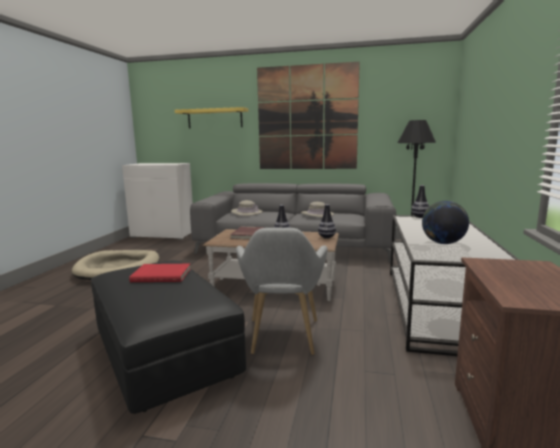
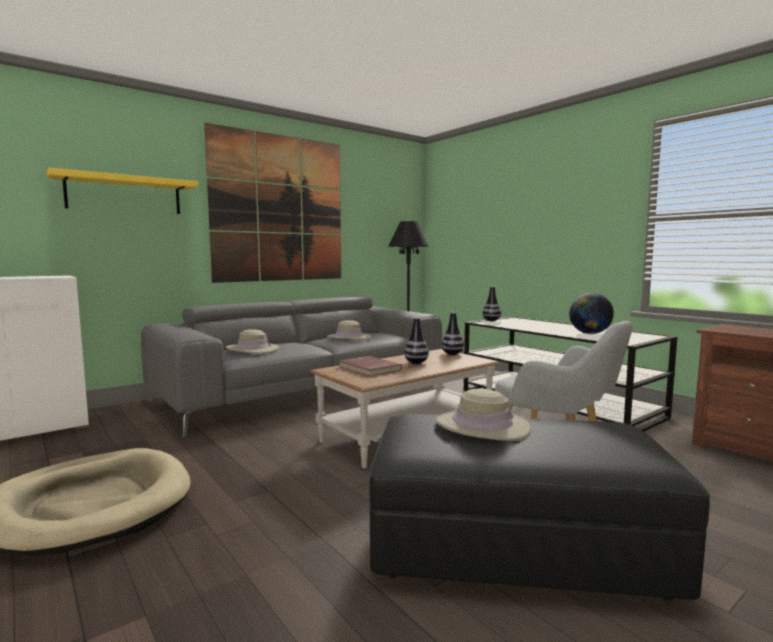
camera: 50 degrees left, 5 degrees down
(162, 275) = (482, 426): red book -> beige hat

